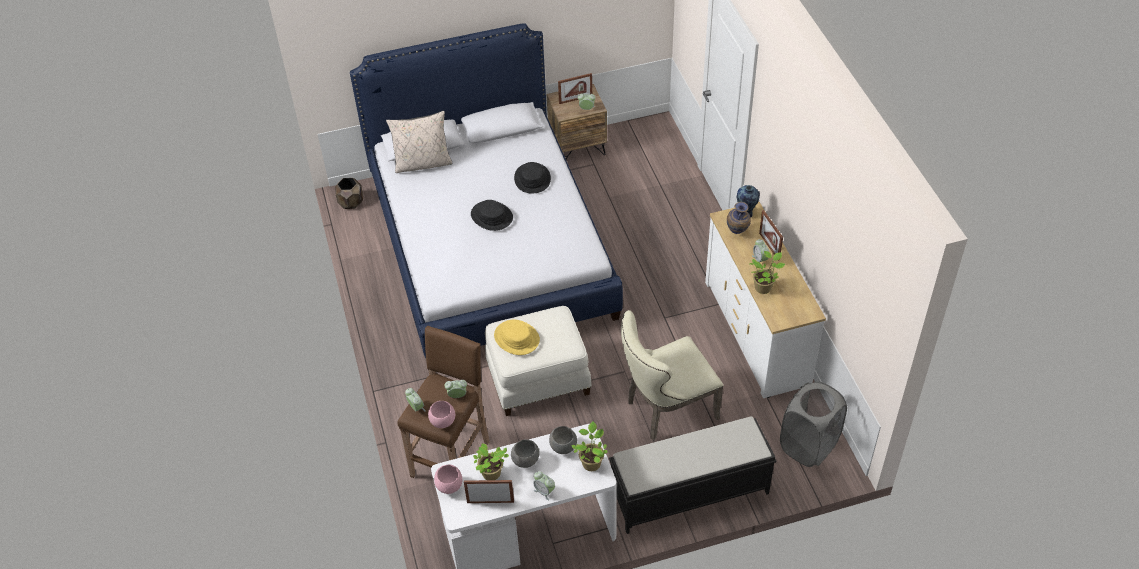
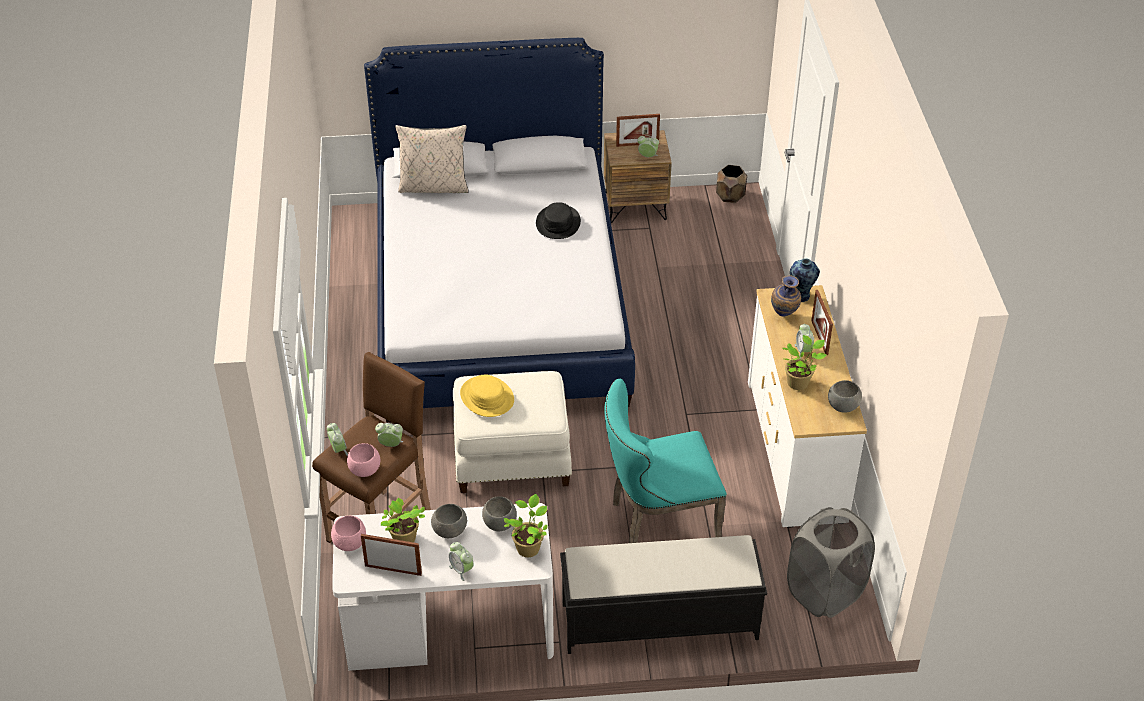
camera: 10 degrees right, 5 degrees down
(351, 203) = (349, 227): brown planter -> brown planter (730, 196)
(491, 216) = (496, 257): black hat -> none
(666, 410) = (657, 519): beige chair -> turquoise chair
(802, 301) = (842, 406): none -> grey bowl

